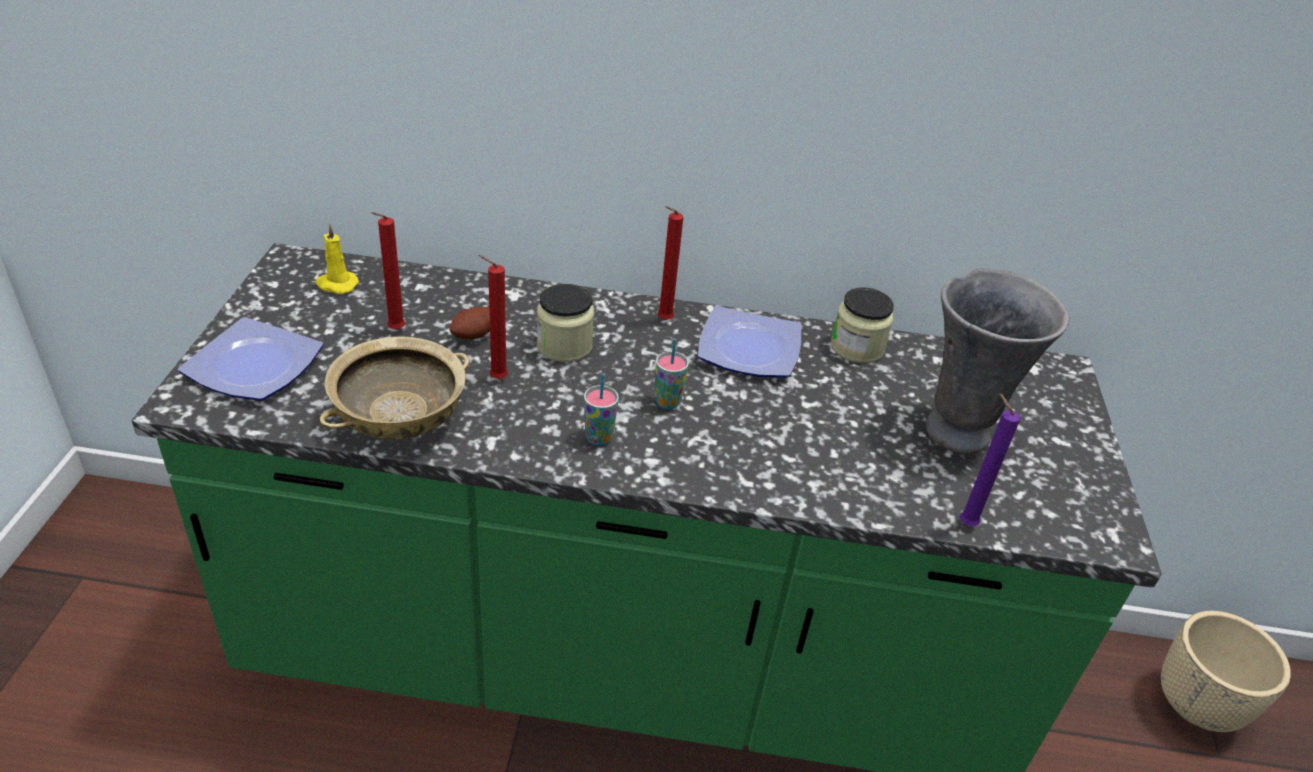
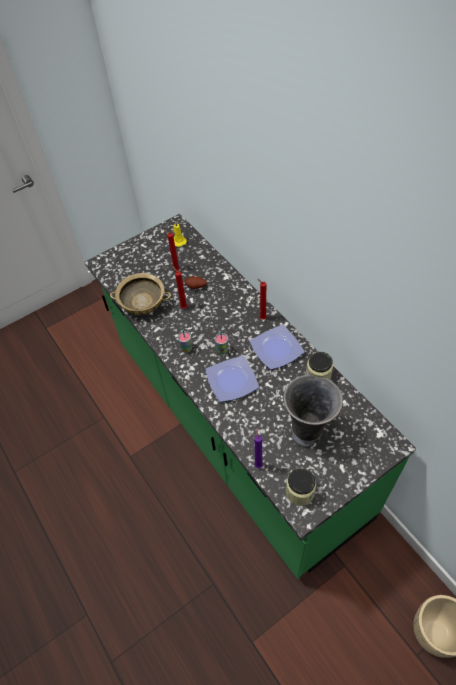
camera: 55 degrees right, 15 degrees up
(254, 368) = (126, 261): plate -> plate (231, 382)
(564, 346) = (217, 308): jar -> jar (299, 492)

